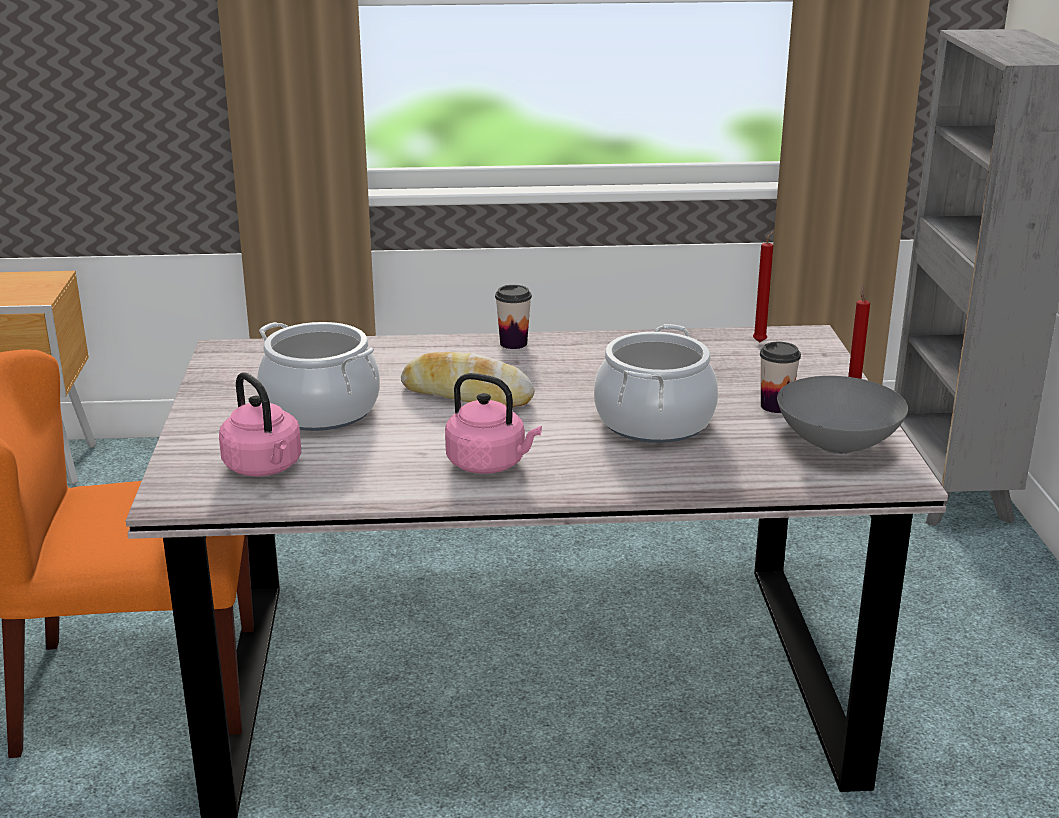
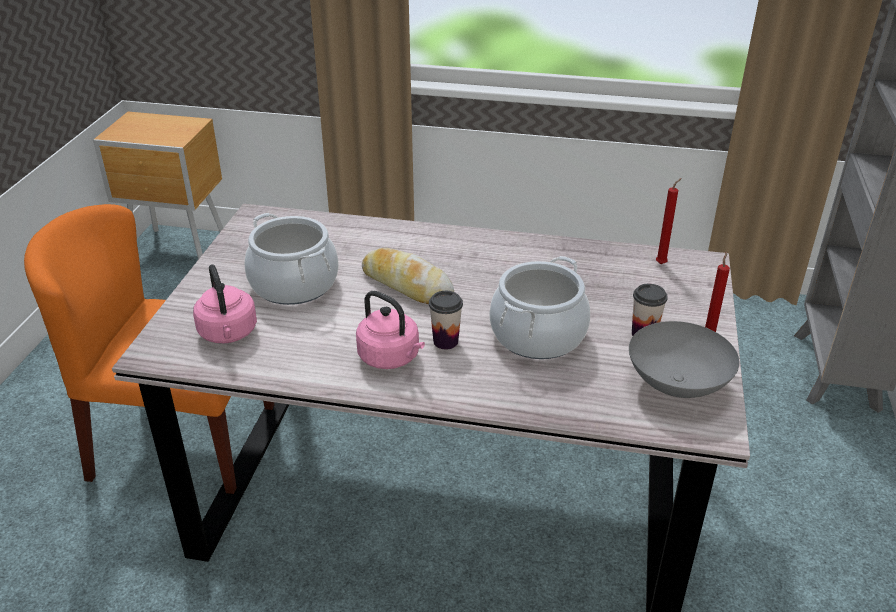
camera: 15 degrees right, 10 degrees up
(513, 343) = (465, 238): cup -> cup (445, 341)

